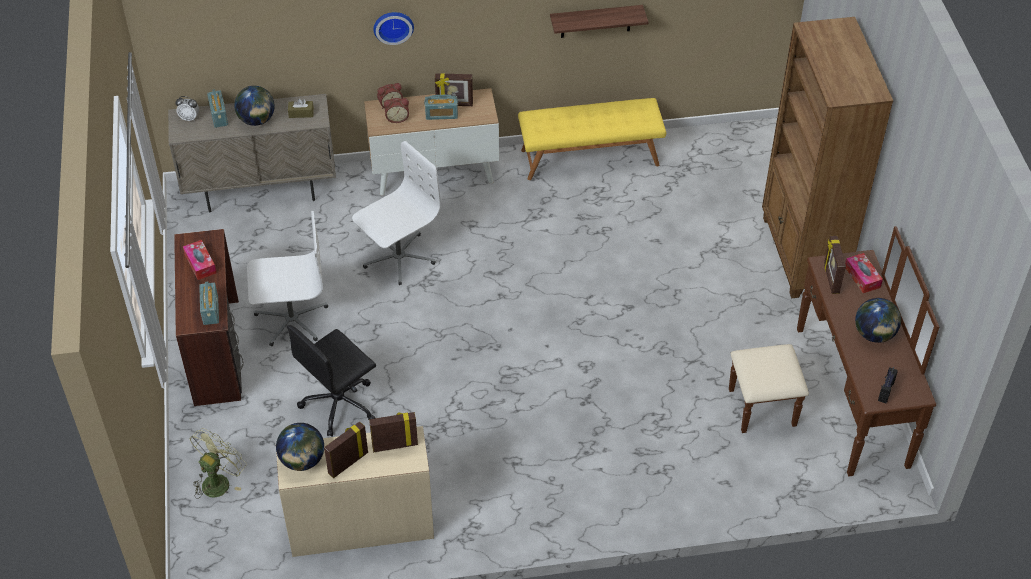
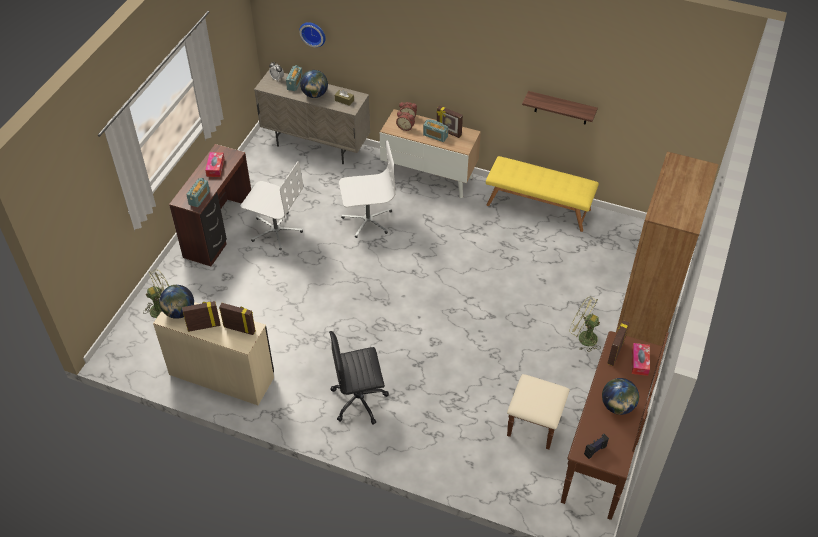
camera: 30 degrees right, 0 degrees up
(340, 403) = (265, 295): black office chair -> black office chair (360, 400)
(393, 25) = (418, 61): wall clock -> wall clock (313, 33)
(745, 286) = (583, 337): none -> green fan

